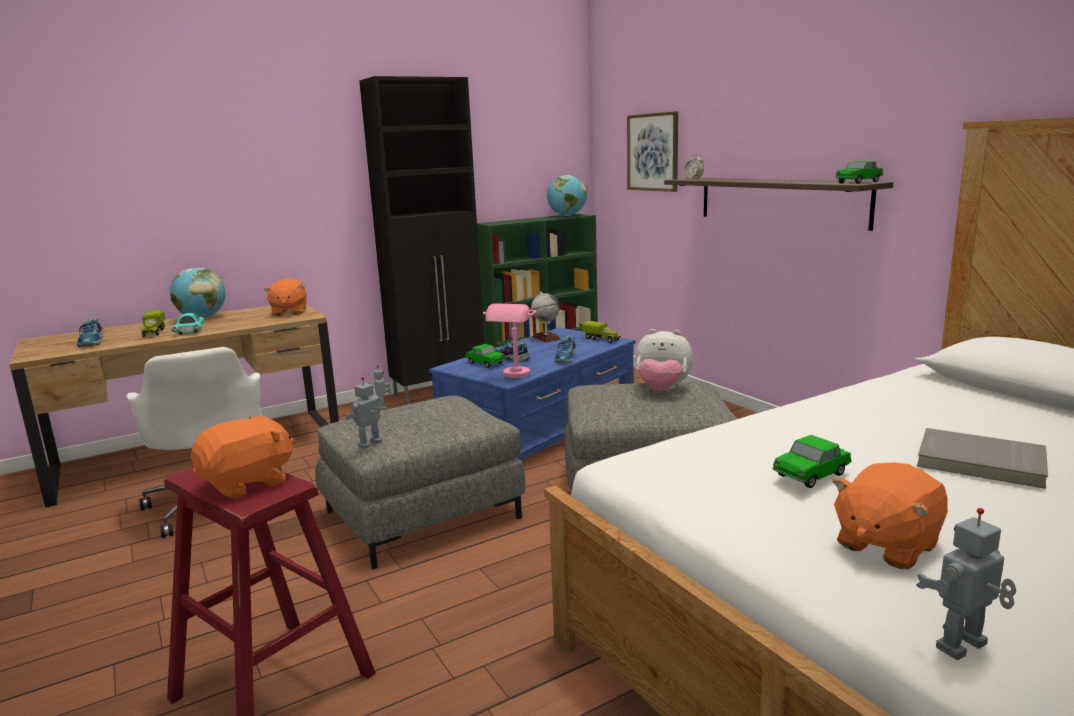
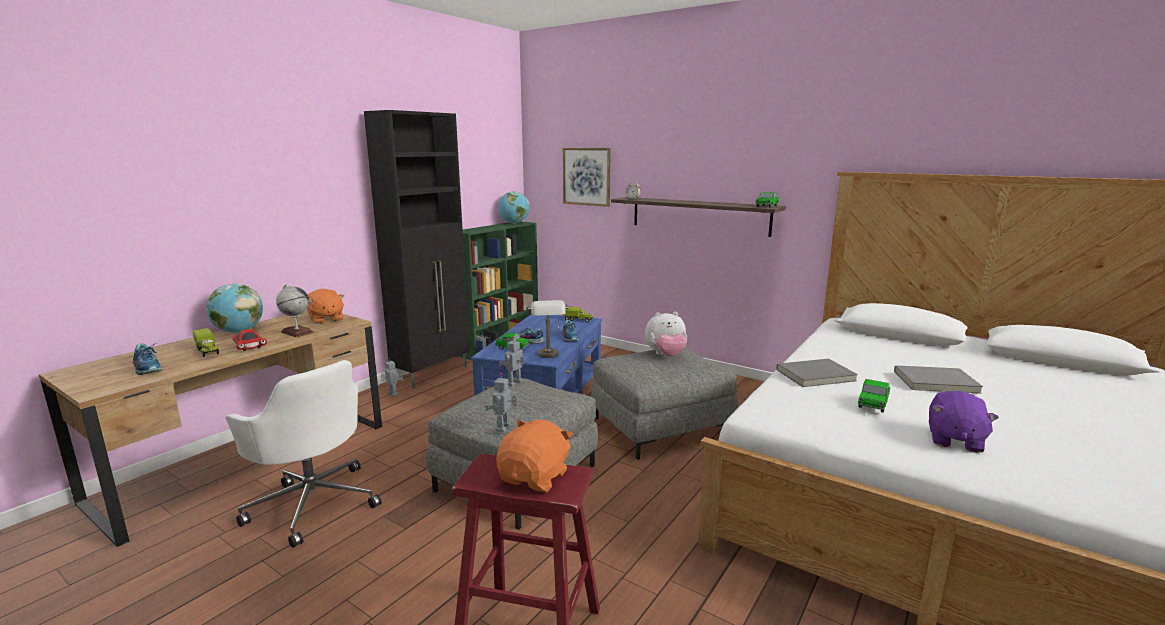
camera: 25 degrees left, 0 degrees up
(190, 331) = (249, 347): turquoise toy car -> red toy car
(514, 377) = (549, 357): pink table lamp -> grey table lamp
(546, 338) = (534, 322): globe -> globe (297, 332)
(786, 429) = (816, 376): none -> grey book
(885, 545) = (954, 440): orange plush toy -> purple plush toy
(964, 648) = (1056, 489): toy robot -> toy robot (515, 383)

